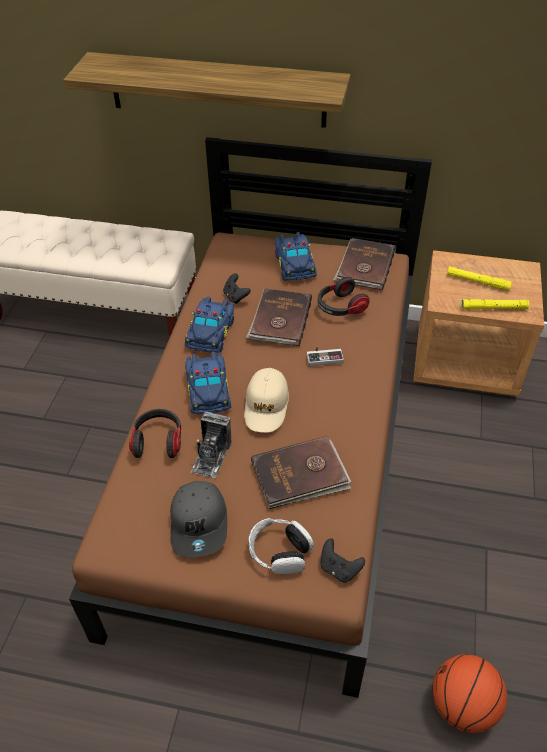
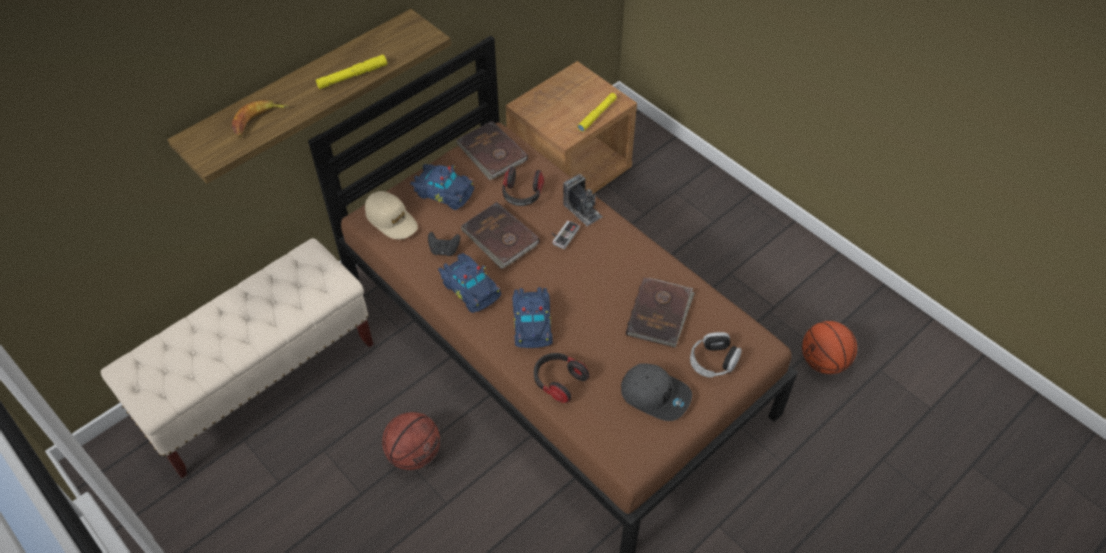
camera: 55 degrees left, 5 degrees up
(99, 428) = (414, 453): none -> basketball
(142, 72) = (258, 121): none -> banana
(209, 389) = (533, 323): blue toy car -> blue toy car turned 60 degrees clockwise
(211, 456) = (600, 356): camera -> camera (582, 210)
(266, 406) = (581, 296): beige cap -> beige cap (391, 220)
(339, 568) = (749, 337): black game controller -> none
(478, 282) = (564, 105): yellow flashlight -> yellow flashlight (352, 76)

